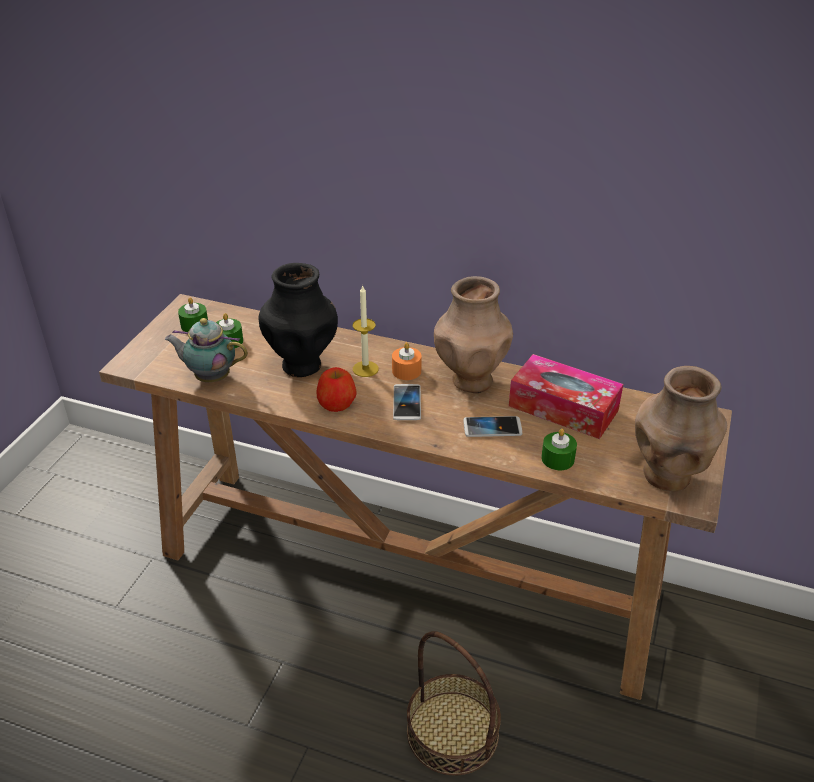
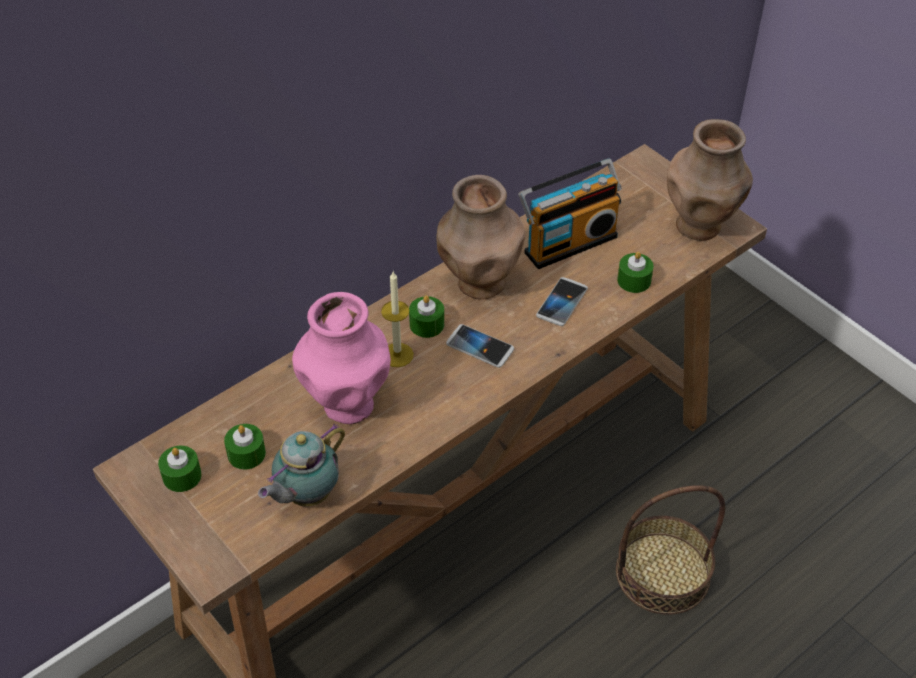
camera: 60 degrees left, 10 degrees up
(302, 365) = (347, 404): black vase -> pink vase
(336, 403) = (438, 401): apple -> none
(406, 371) = (427, 324): orange candle -> green candle
(563, 408) = (568, 242): tissue box -> radio

